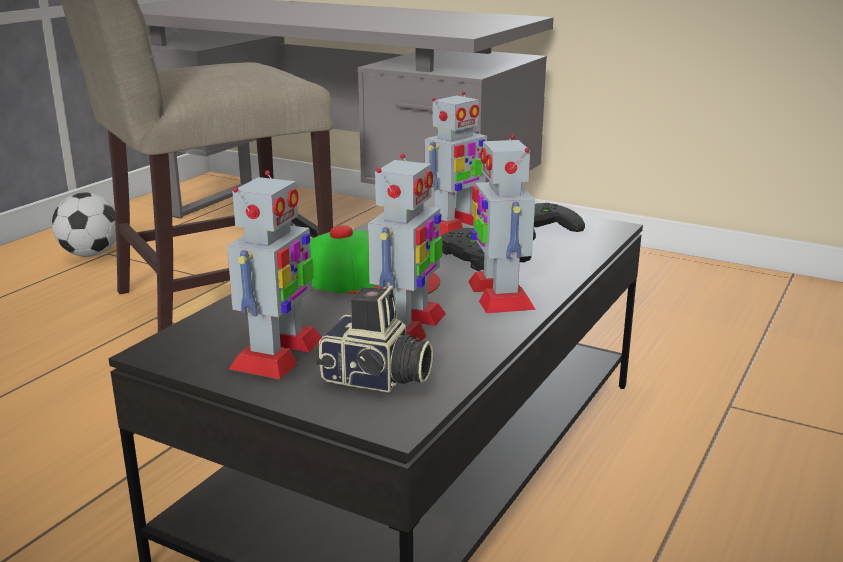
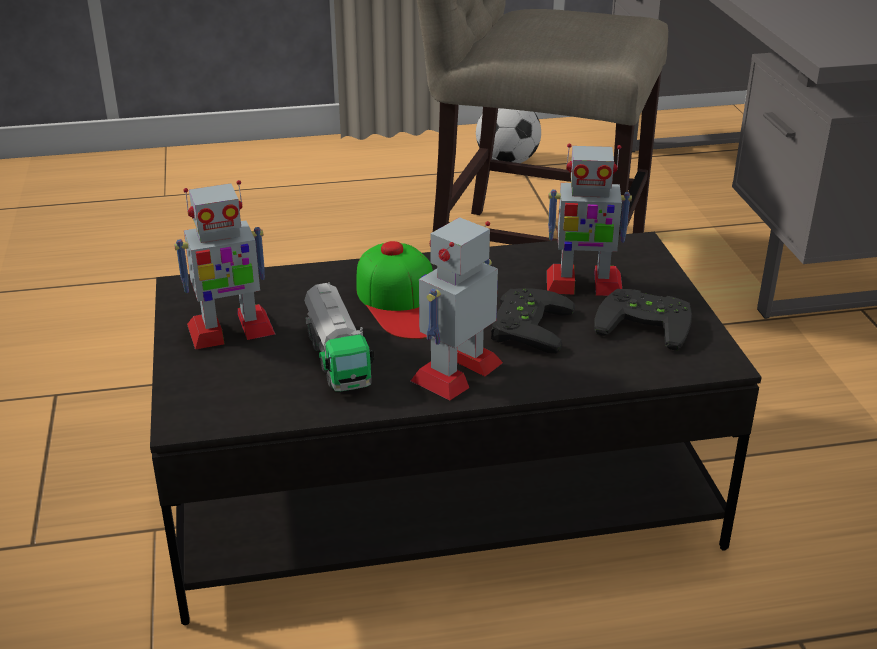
camera: 50 degrees right, 10 degrees up
(376, 379) = (237, 385): camera -> none
(406, 327) = (337, 358): toy robot -> toy truck

